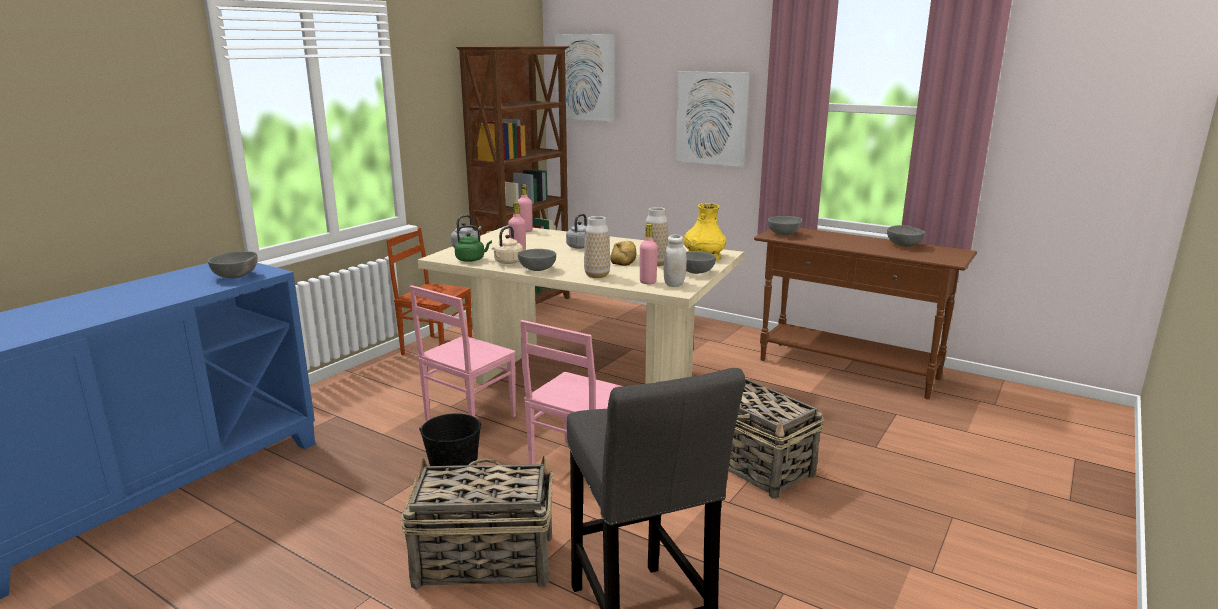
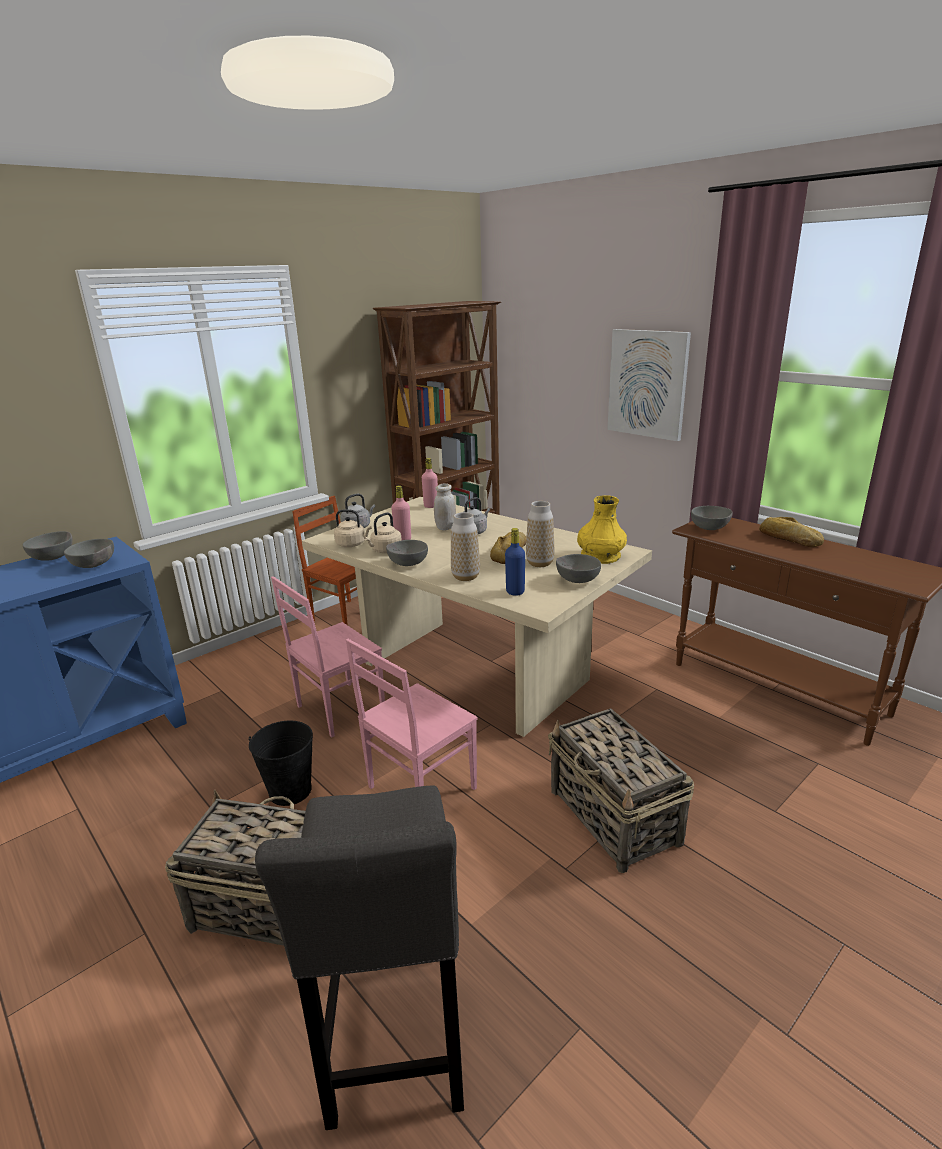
camera: 15 degrees right, 5 degrees up
(472, 259) = (352, 544): green kettle -> beige kettle
(585, 77) = (521, 334): picture -> none
(648, 282) = (515, 592): pink bottle -> blue bottle
(674, 284) = (543, 598): white jar -> white jar (445, 528)
(848, 238) = (788, 539): none -> bread
(904, 245) = (857, 556): grey bowl -> grey bowl (54, 558)

